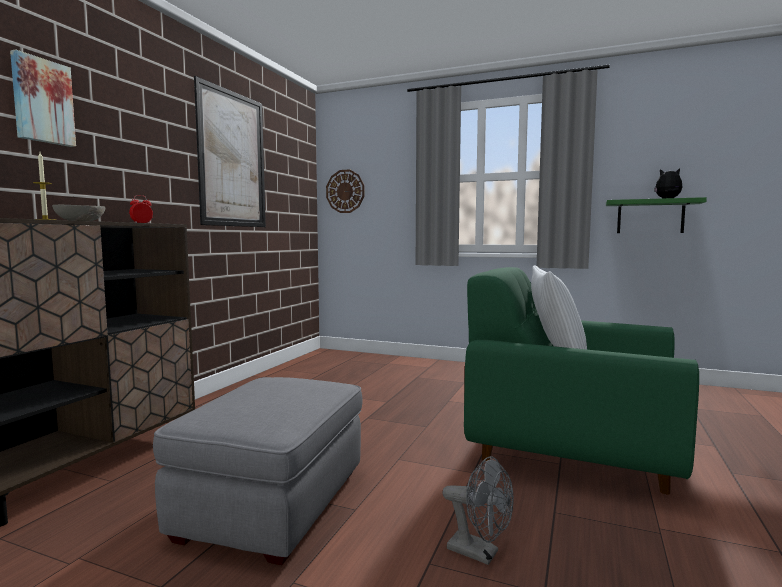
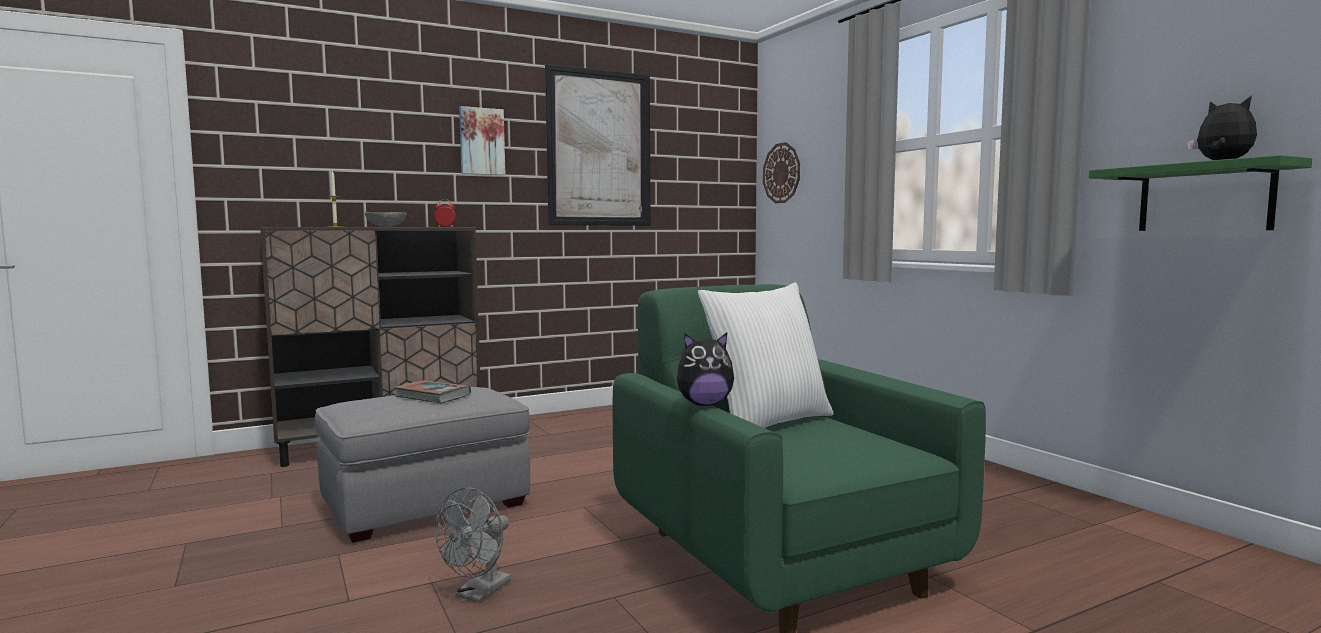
camera: 40 degrees right, 0 degrees up
(42, 101) = (373, 122): picture -> picture (481, 141)
(275, 392) = (433, 396): none -> book
(480, 553) = (478, 593): grey fan -> grey fan turned 45 degrees clockwise
(606, 351) = (704, 404): none -> plush toy

